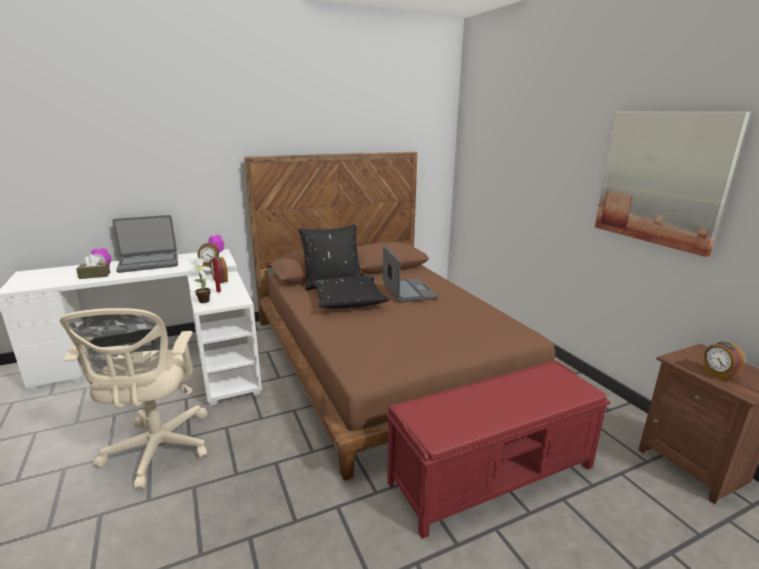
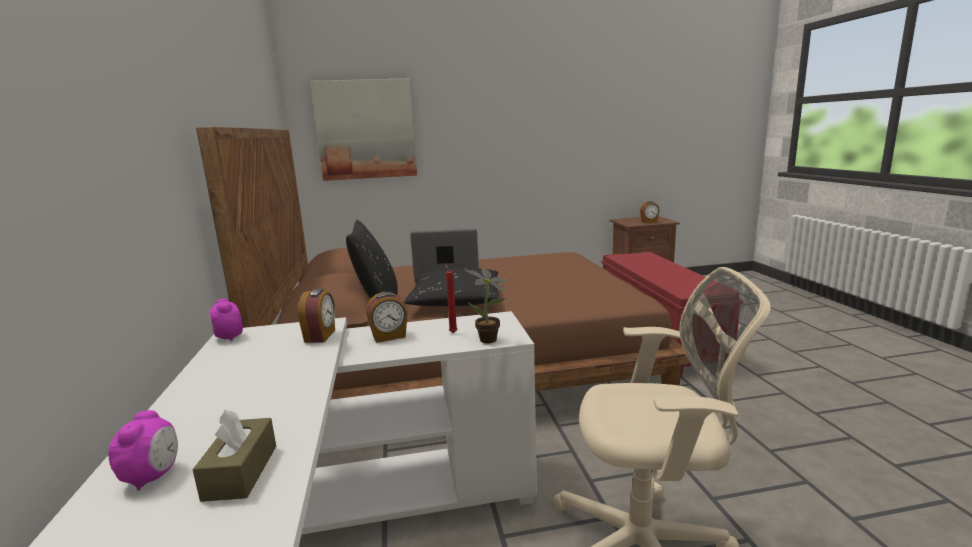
camera: 75 degrees left, 5 degrees down
(149, 263) = (215, 403): laptop -> none
(662, 179) = (560, 120): picture -> picture (365, 130)

